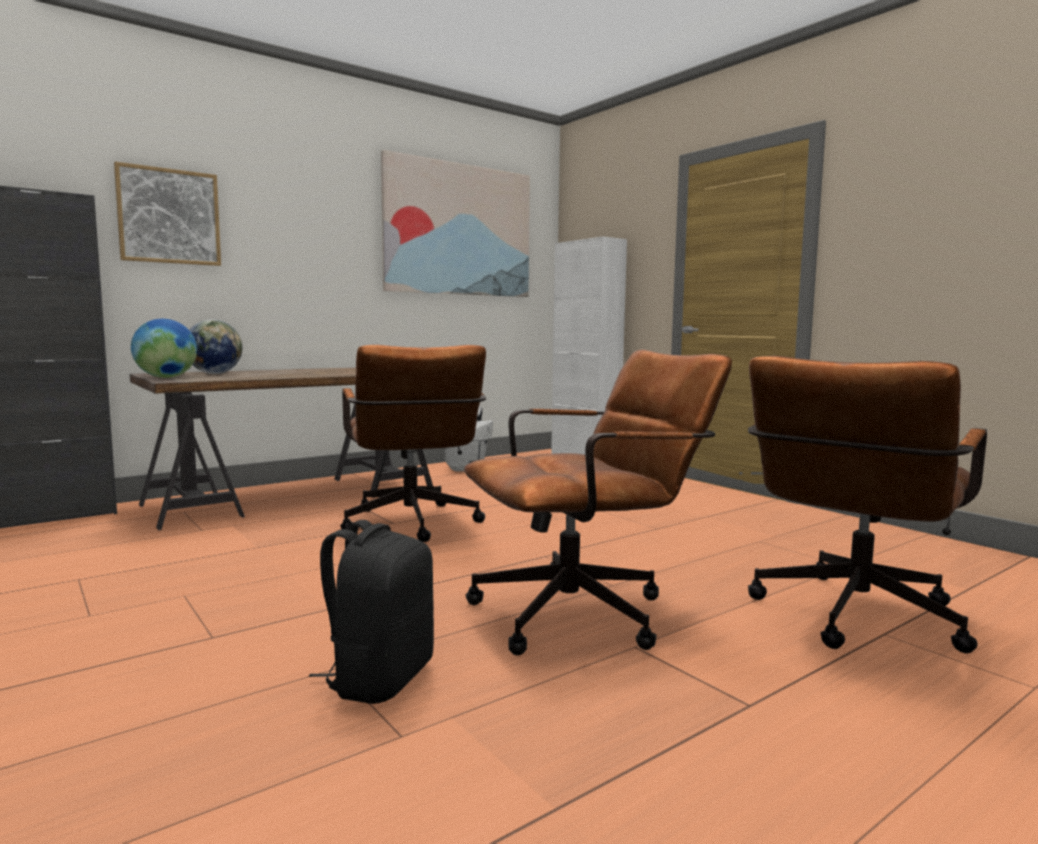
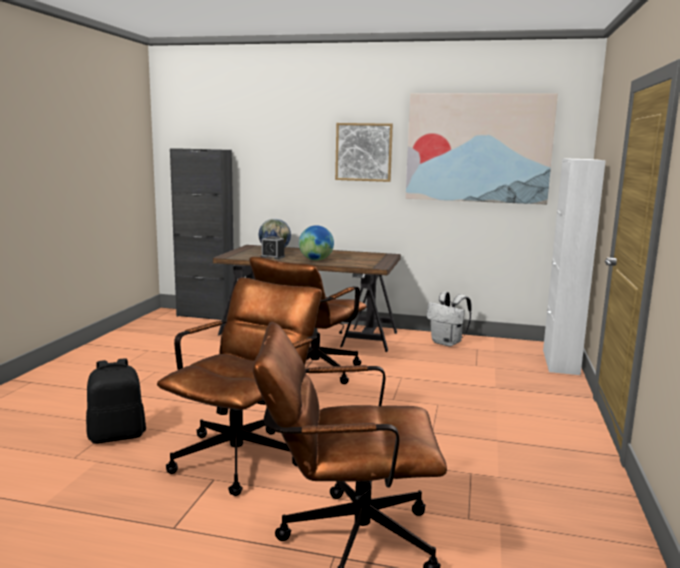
camera: 50 degrees right, 5 degrees up
(166, 377) = (238, 252): globe -> globe (316, 260)
(169, 216) = (270, 154): picture -> picture (363, 152)
(248, 376) = (272, 257): none -> alarm clock
(586, 612) = (245, 454): brown office chair -> brown office chair turned 90 degrees counterclockwise

